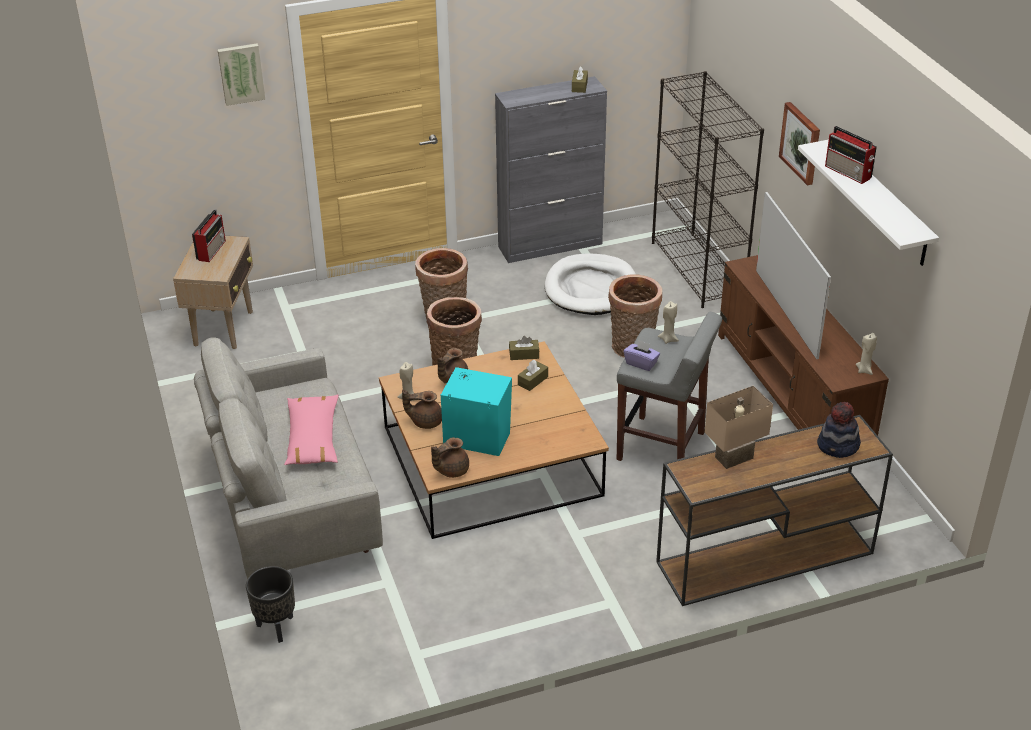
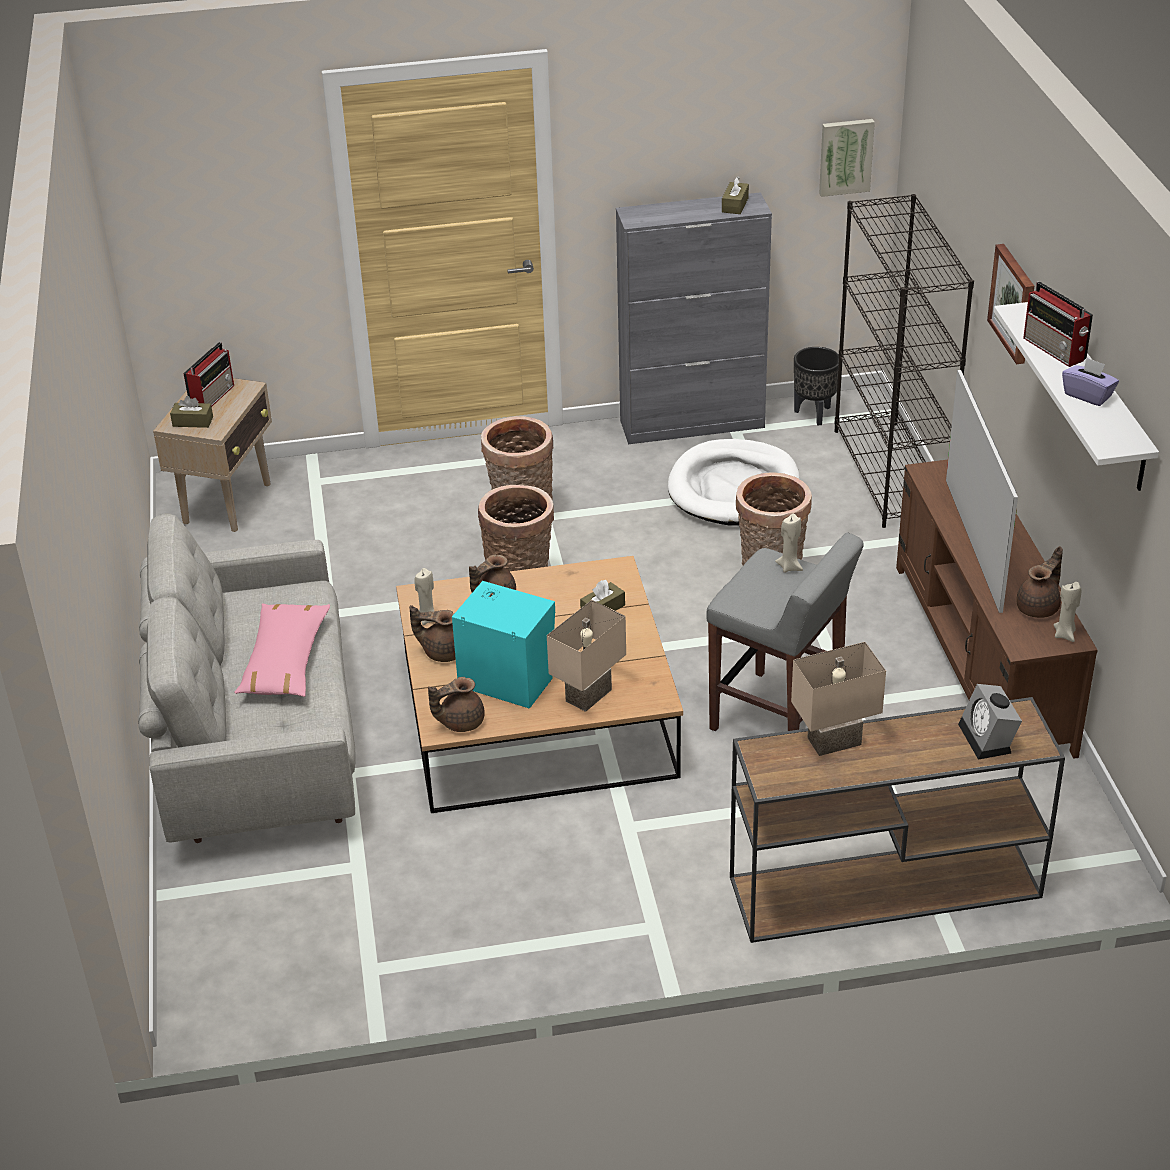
camera: 10 degrees right, 0 degrees up
(241, 73) = (261, 160): picture -> picture (845, 156)
(276, 627) = (195, 911): black planter -> black planter (814, 414)
(524, 355) = (600, 572): brown tissue box -> brown tissue box (193, 421)
(537, 442) = (587, 694): none -> beige table lamp
(641, 363) = (742, 597): purple tissue box -> purple tissue box (1088, 395)
(838, 446) = (988, 739): hat -> alarm clock
(842, 353) = (1039, 607): none -> brown teapot

